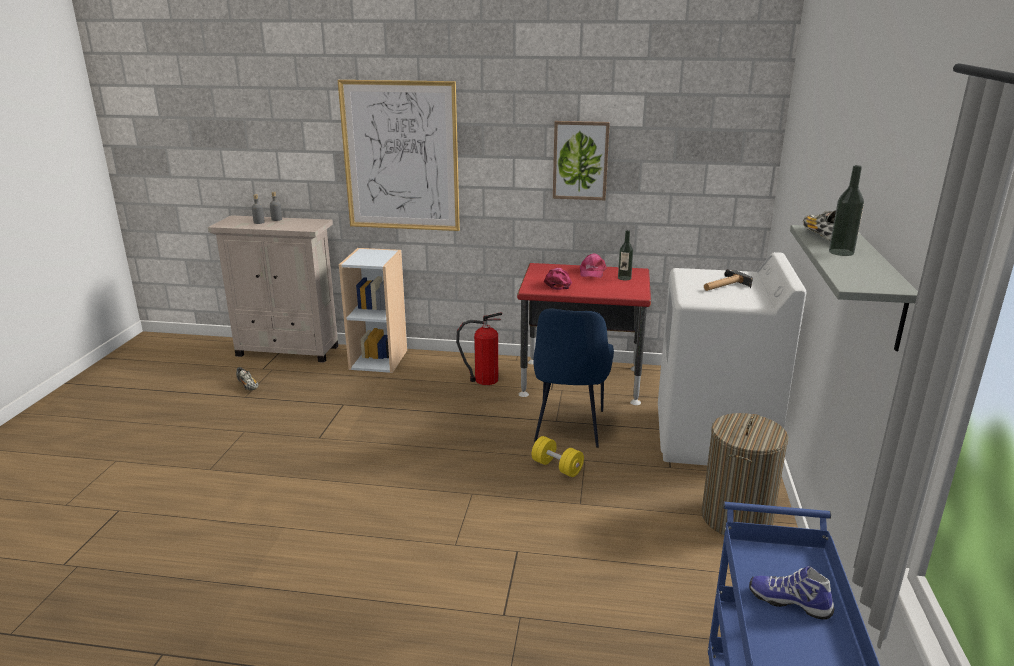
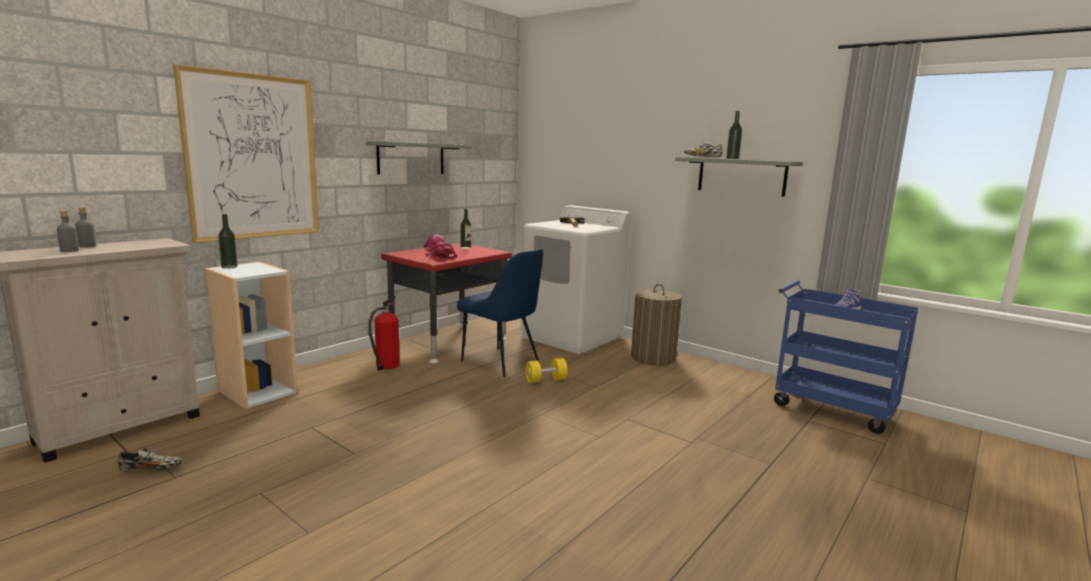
camera: 60 degrees left, 10 degrees down
(369, 251) = (229, 267): none -> bottle
(580, 160) = (411, 158): picture -> grey shelf

